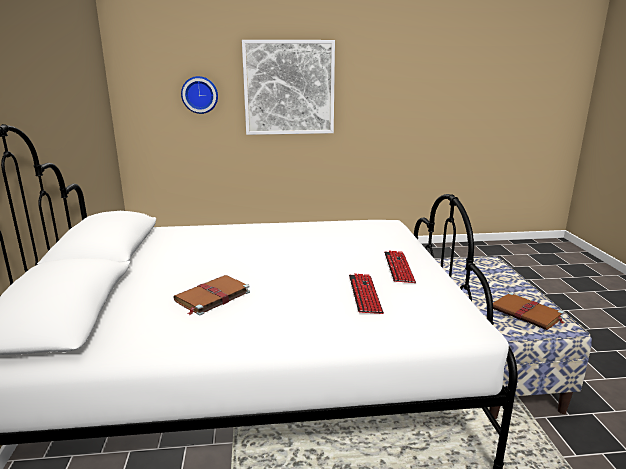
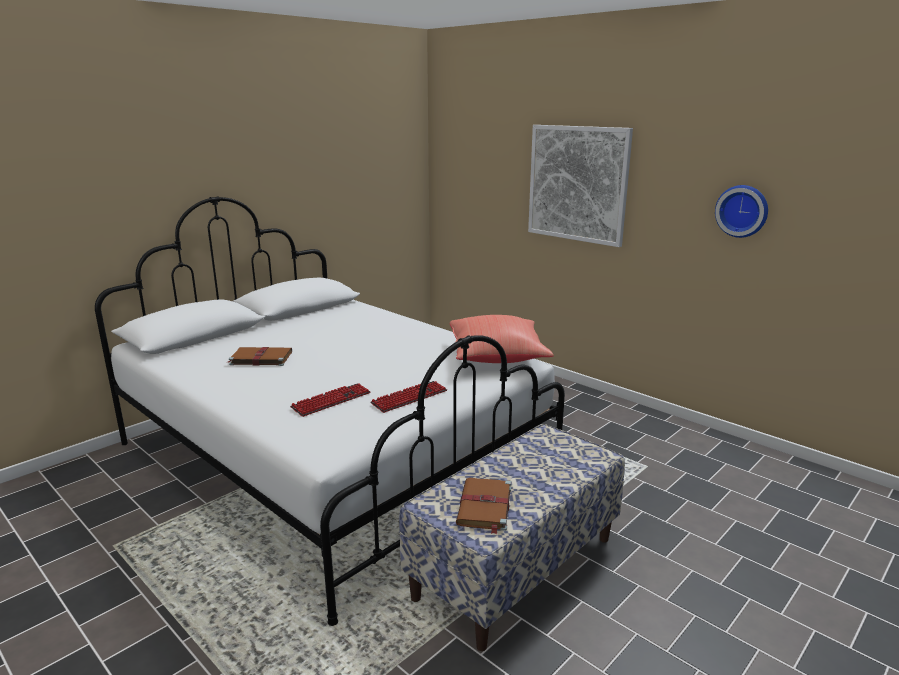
camera: 50 degrees right, 0 degrees up
(200, 94) = (494, 182): wall clock -> wall clock (742, 211)
(366, 225) = (497, 357): none -> red pillow

